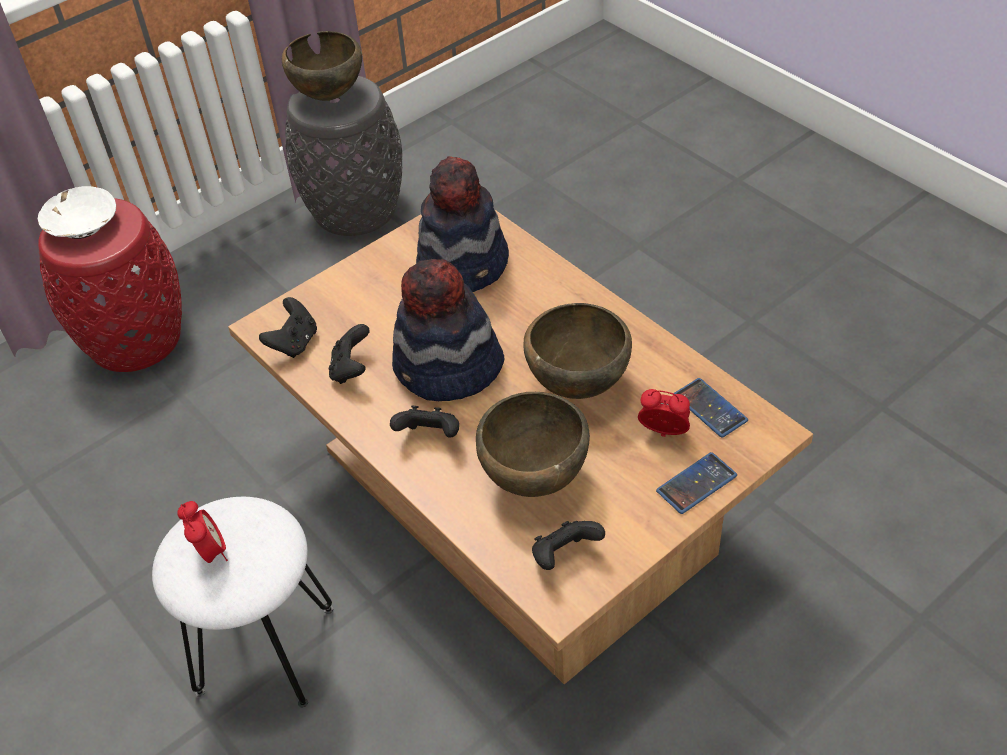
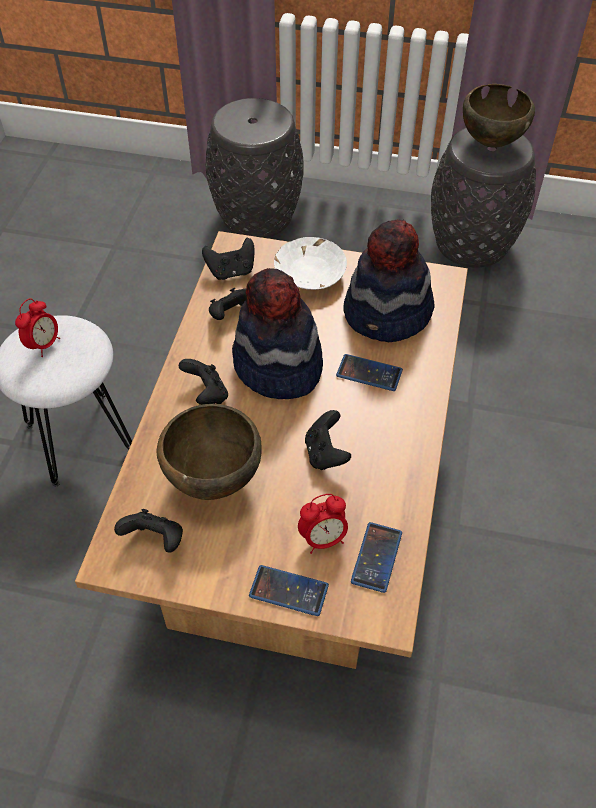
camera: 50 degrees right, 5 degrees up
(81, 225) = (251, 114): white bowl -> white bowl (309, 274)
(135, 339) = (257, 216): red stool -> grey stool
(517, 311) = (369, 373): none -> phone
(576, 386) = (325, 453): brown bowl -> black game controller
(663, 434) = (323, 539): alarm clock -> alarm clock turned 90 degrees clockwise

